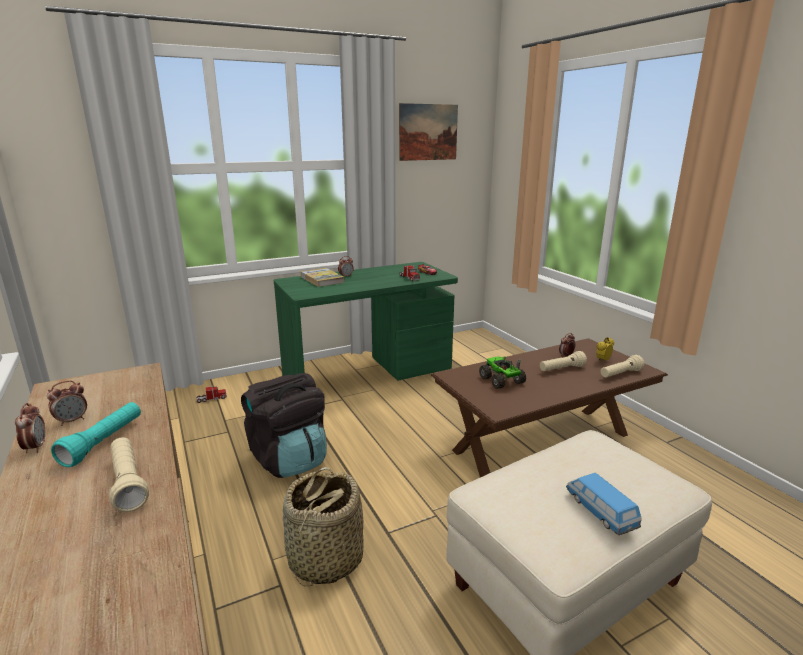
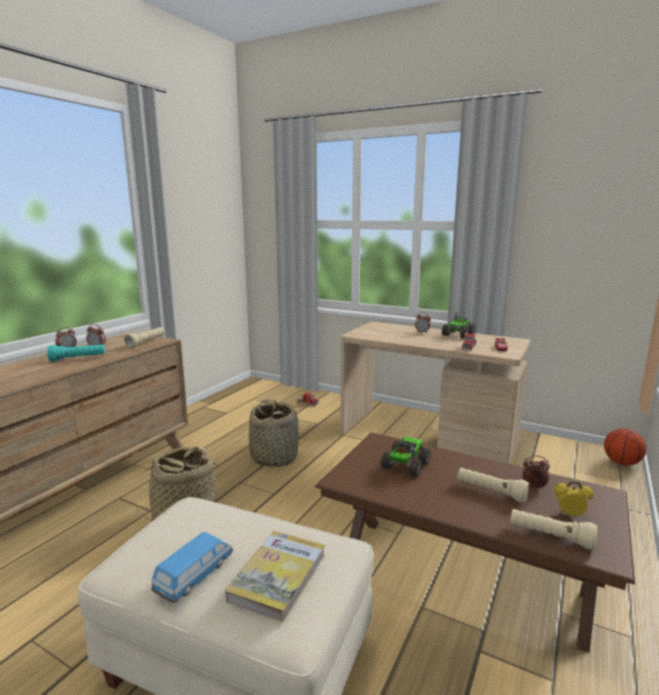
camera: 55 degrees right, 5 degrees down
(128, 483) = (40, 374): beige flashlight -> beige flashlight (146, 342)
(289, 459) = (274, 456): black backpack -> basket
(322, 279) = (399, 329): book -> book (278, 577)
(368, 375) = (428, 436): green desk -> beige desk
(375, 271) = (458, 335): none -> toy truck
(428, 132) = (574, 193): picture -> none
(486, 337) = (621, 463): none -> basketball

